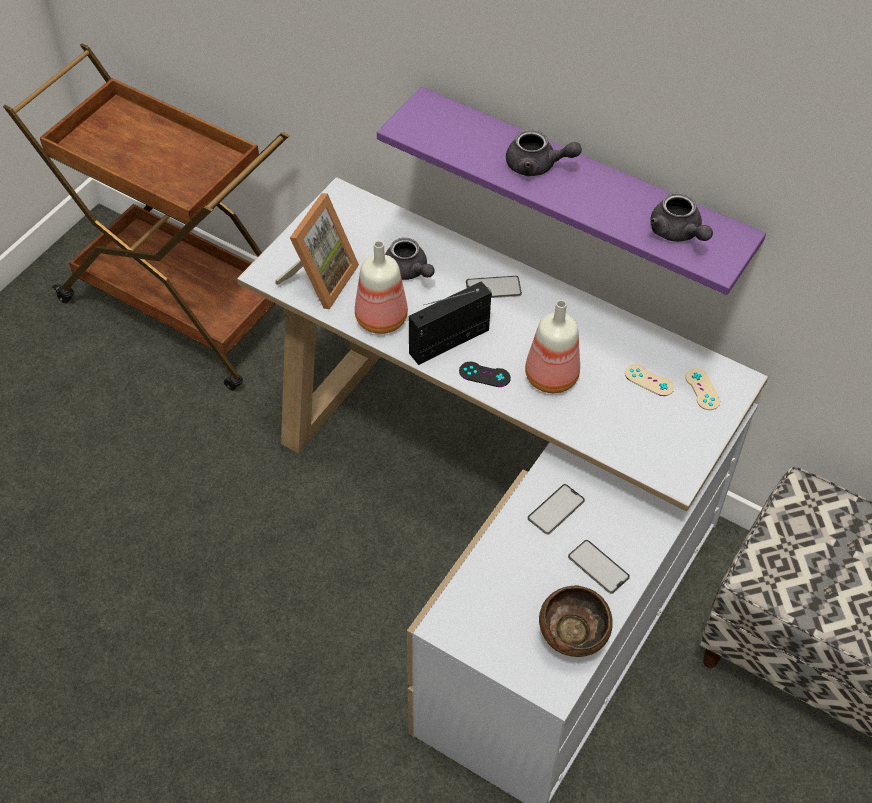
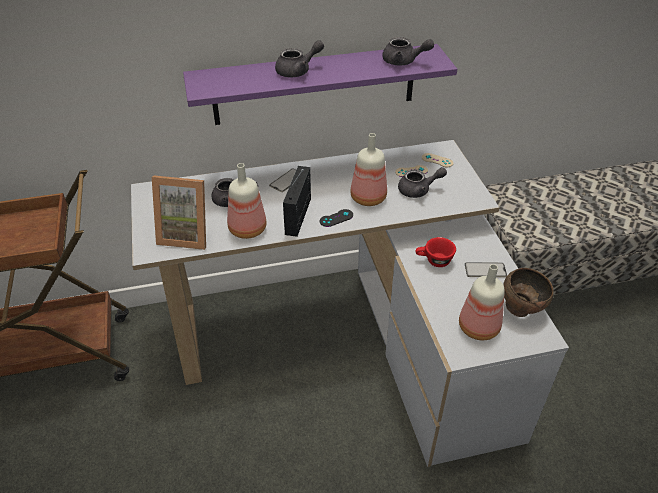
camera: 45 degrees left, 10 degrees down
(319, 279) = (186, 234): picture frame -> picture frame turned 120 degrees clockwise
(498, 619) = (479, 329): none -> bottle
(556, 509) = (434, 261): phone -> red cup
(622, 411) = (418, 190): none -> grey teapot

